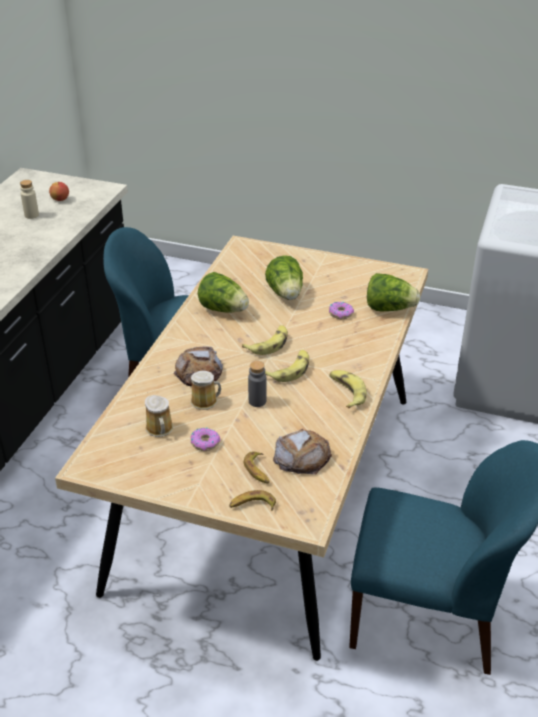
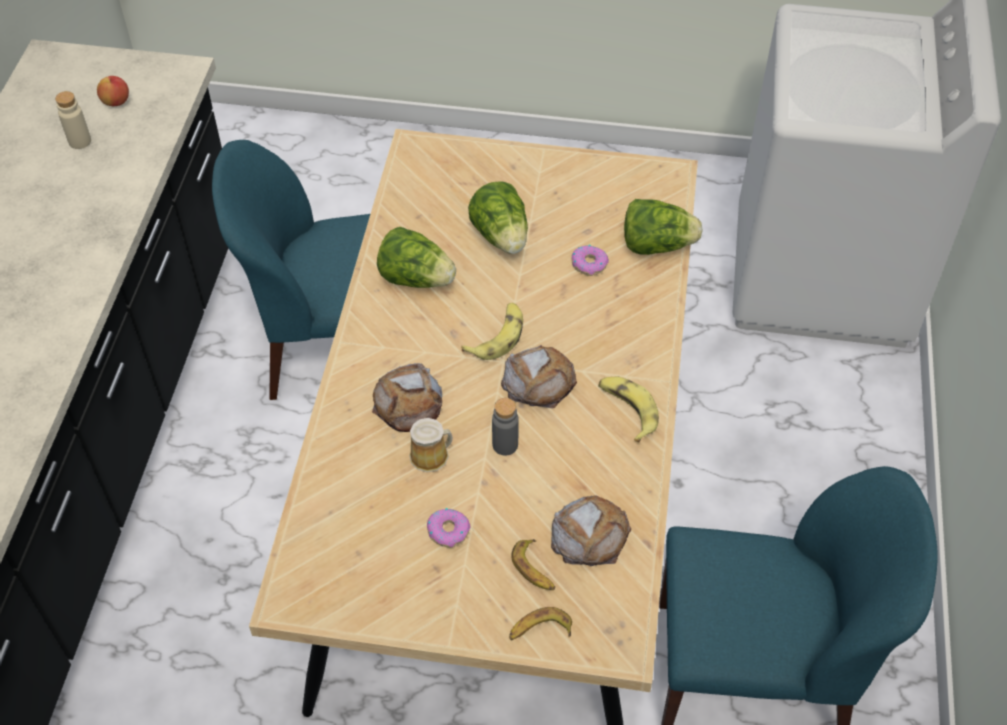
camera: 10 degrees left, 15 degrees up
(160, 429) = (378, 517): mug -> none
(290, 370) = (539, 381): banana -> bread

